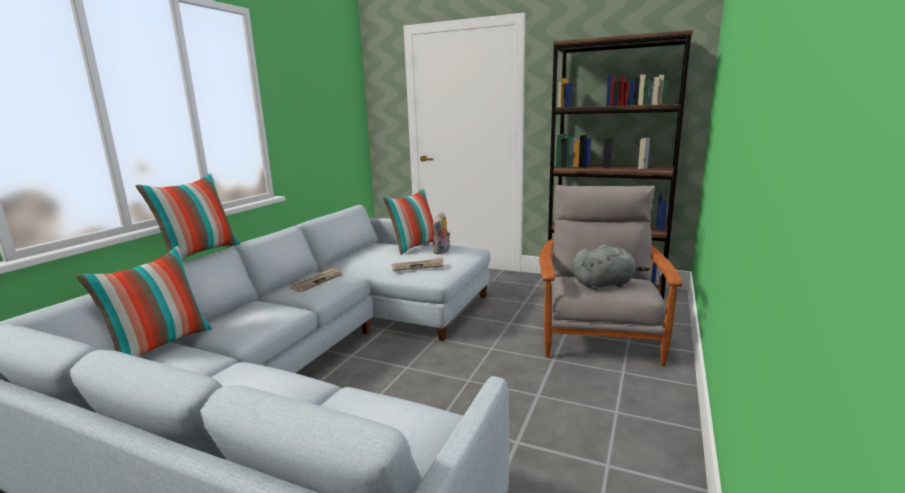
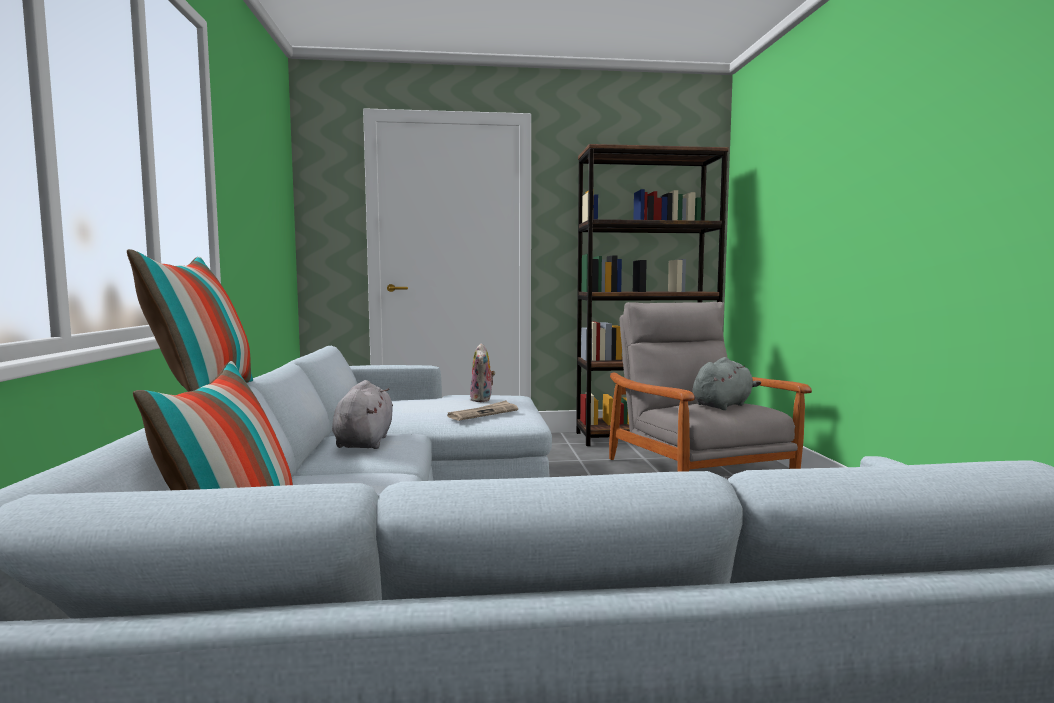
camera: 30 degrees left, 10 degrees down
(317, 281) = (364, 442): newspaper -> grey plush toy
(414, 247) = (435, 398): pillow -> none

